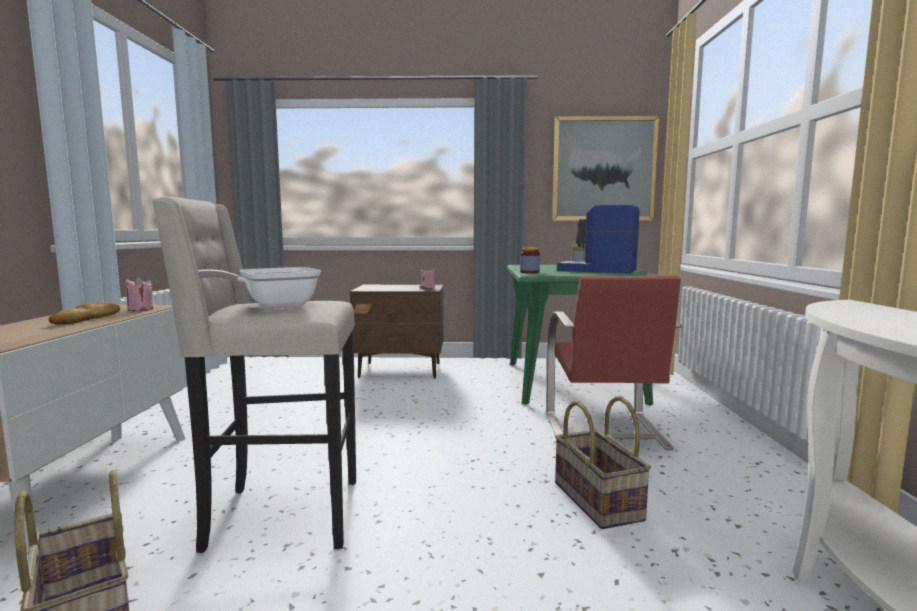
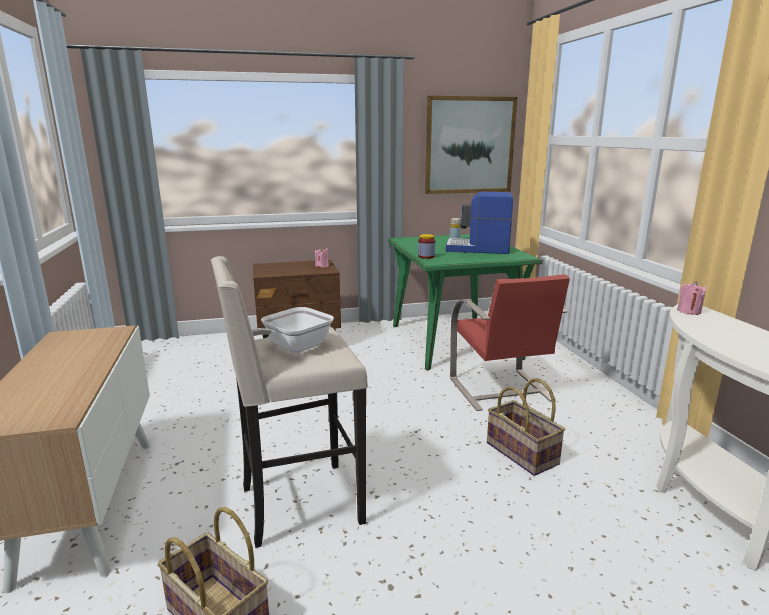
camera: 15 degrees left, 10 degrees up
(88, 318) = (77, 360): bread -> none
(140, 309) = (105, 338): pink candle -> pink candle (689, 311)

